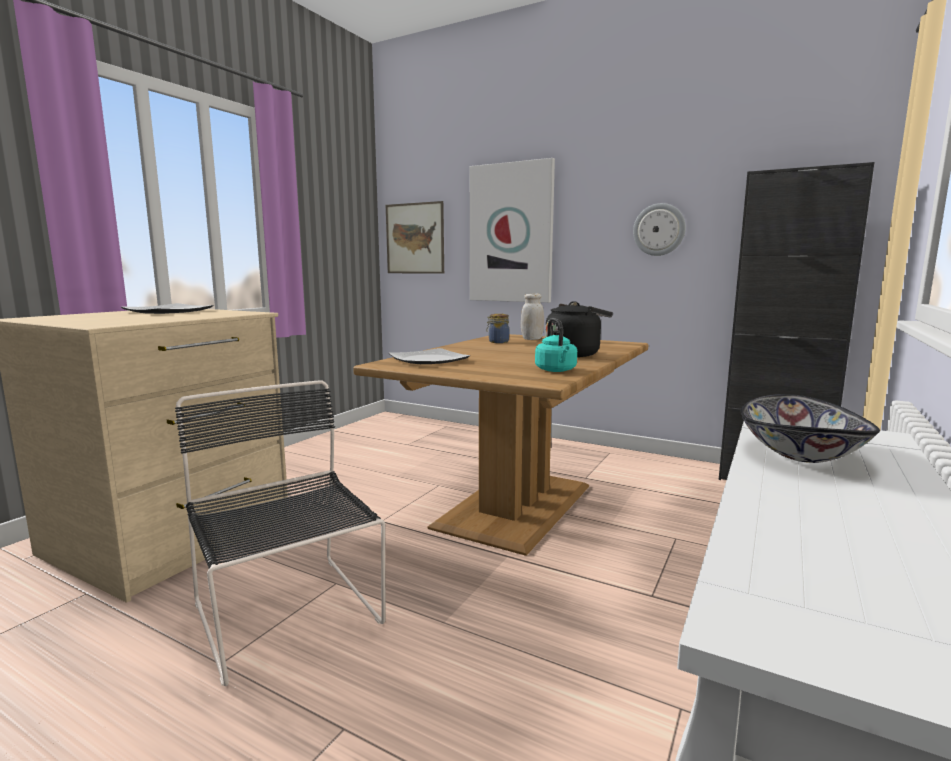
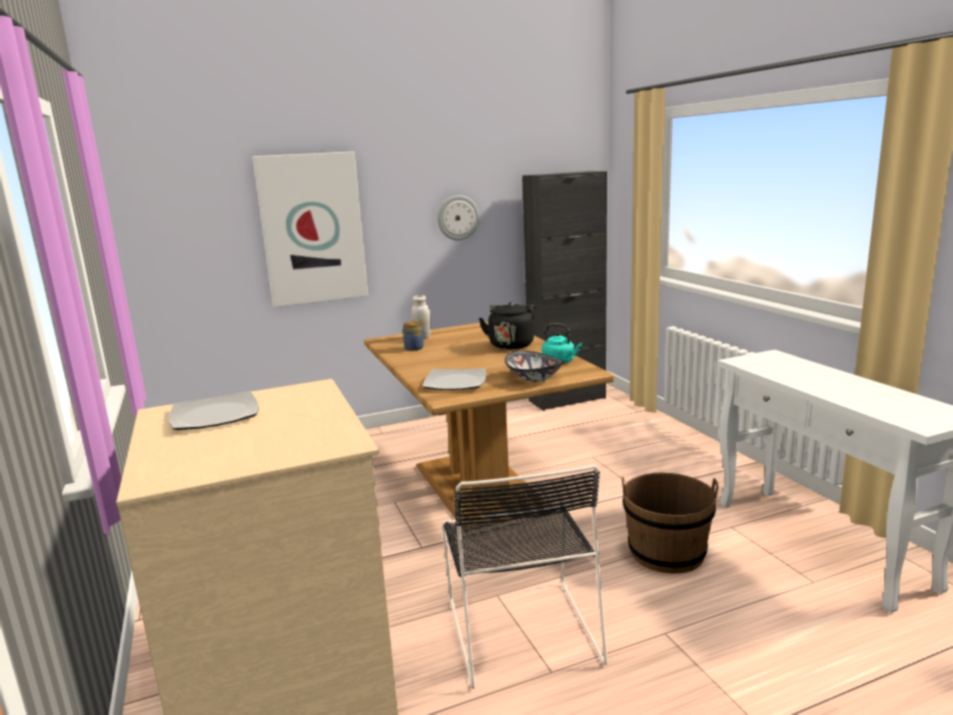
camera: 50 degrees left, 5 degrees up
(289, 616) = (521, 627): black chair -> black chair turned 105 degrees counterclockwise
(415, 238) = (176, 243): picture -> none
(532, 667) = (666, 553): none -> brown bucket
(799, 454) = (785, 372): bowl -> bowl (533, 378)

